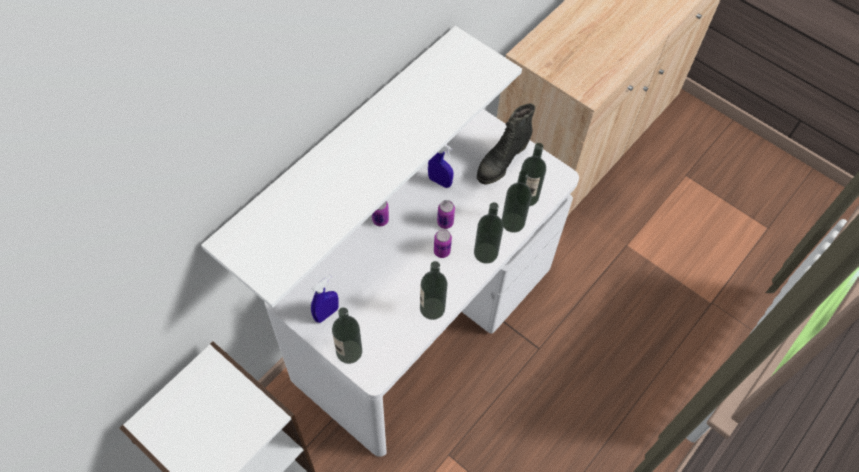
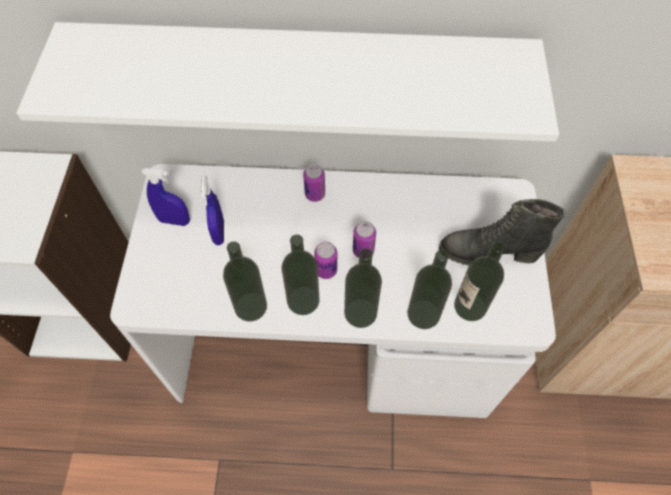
camera: 55 degrees right, 0 degrees up
(349, 351) = (146, 266): bottle -> bottle (303, 300)
(439, 181) = (407, 213): blue spray bottle -> blue spray bottle (219, 232)

